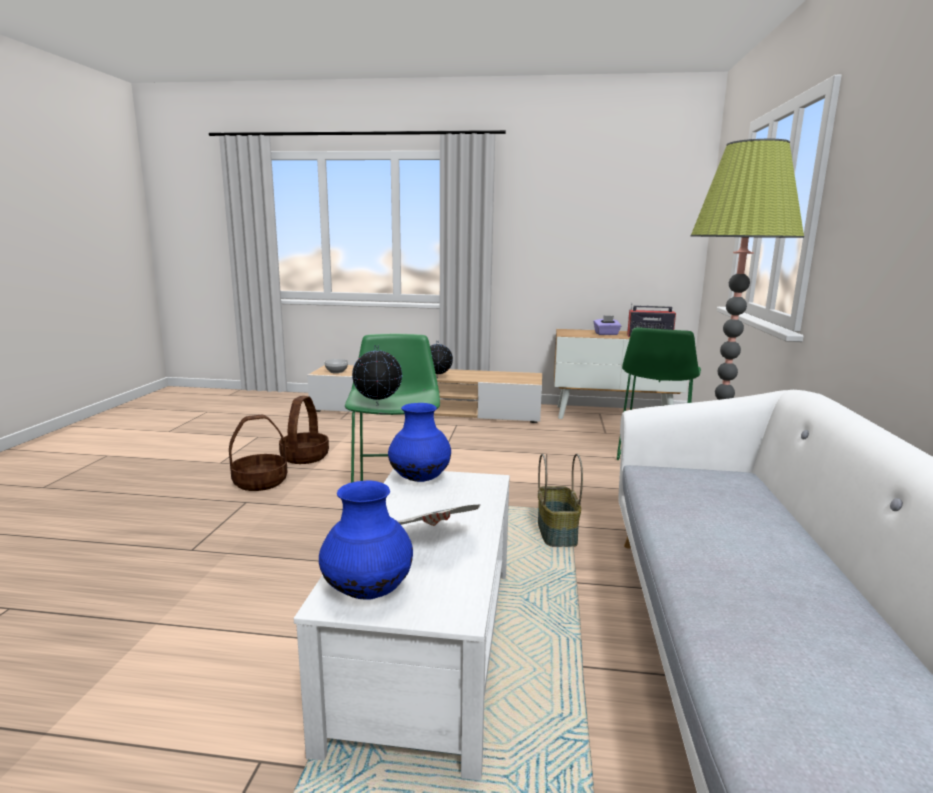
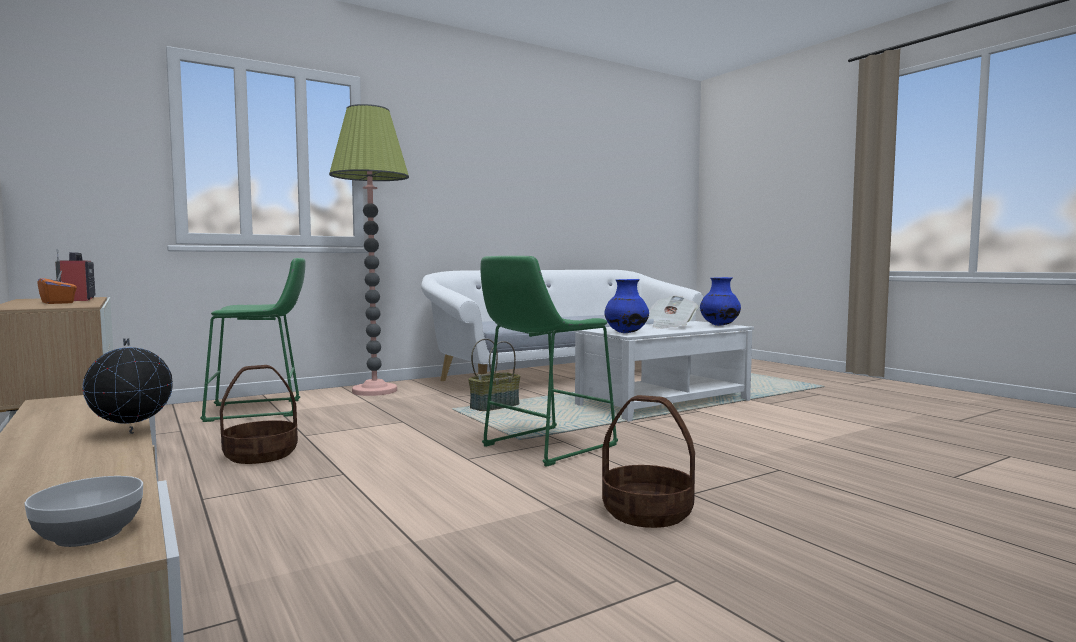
camera: 130 degrees left, 10 degrees down
(304, 457) = (525, 531): basket -> basket (260, 455)
(378, 405) = (580, 318): globe -> none
(606, 334) = (58, 303): purple tissue box -> orange tissue box

